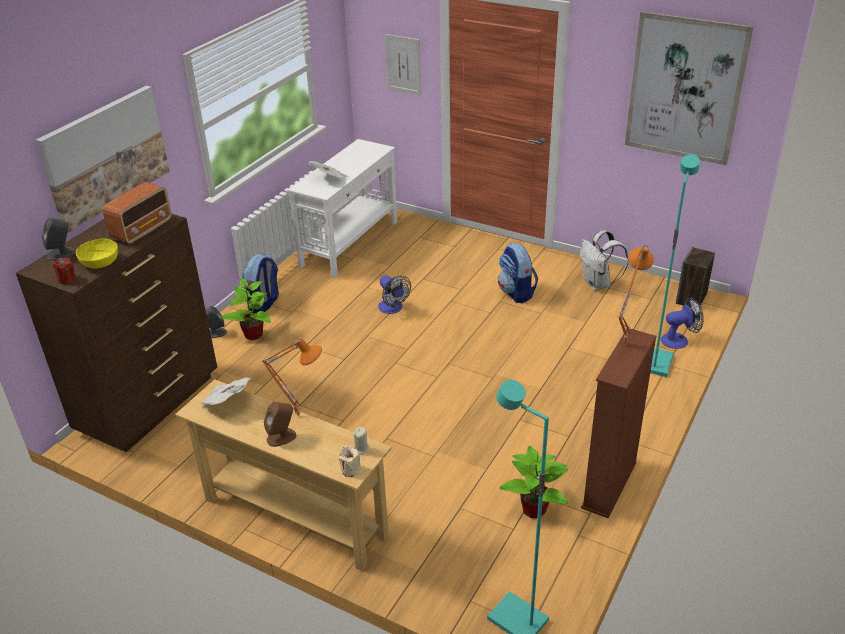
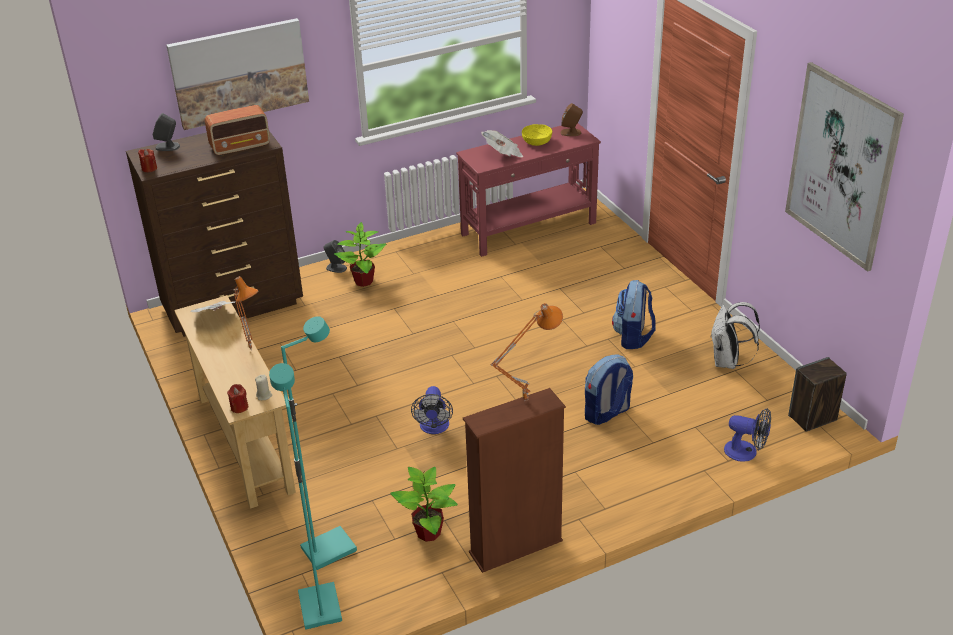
camera: 35 degrees right, 0 degrees up
(100, 262) = (184, 163): yellow bowl -> yellow bowl (536, 142)
(264, 304) = (399, 257): backpack -> backpack (606, 413)
(282, 437) = (222, 360): brown speaker -> brown speaker (571, 132)
(350, 243) = (529, 229): white console table -> red console table
(350, 470) = (239, 407): beige candle -> red candle
(393, 309) = (501, 305): fan -> fan (434, 428)
(403, 64) = (626, 55): picture -> none
(654, 363) = (692, 462): turquoise floor lamp -> turquoise floor lamp (329, 549)

